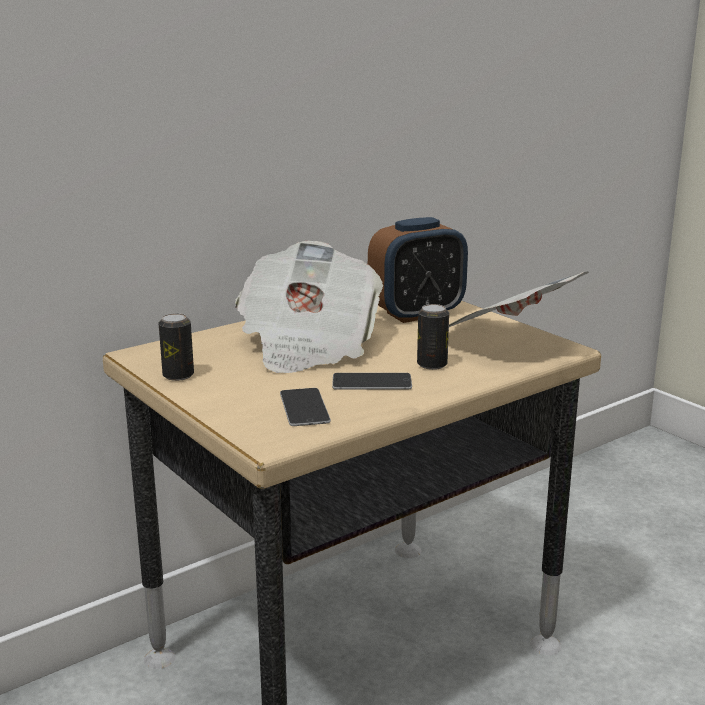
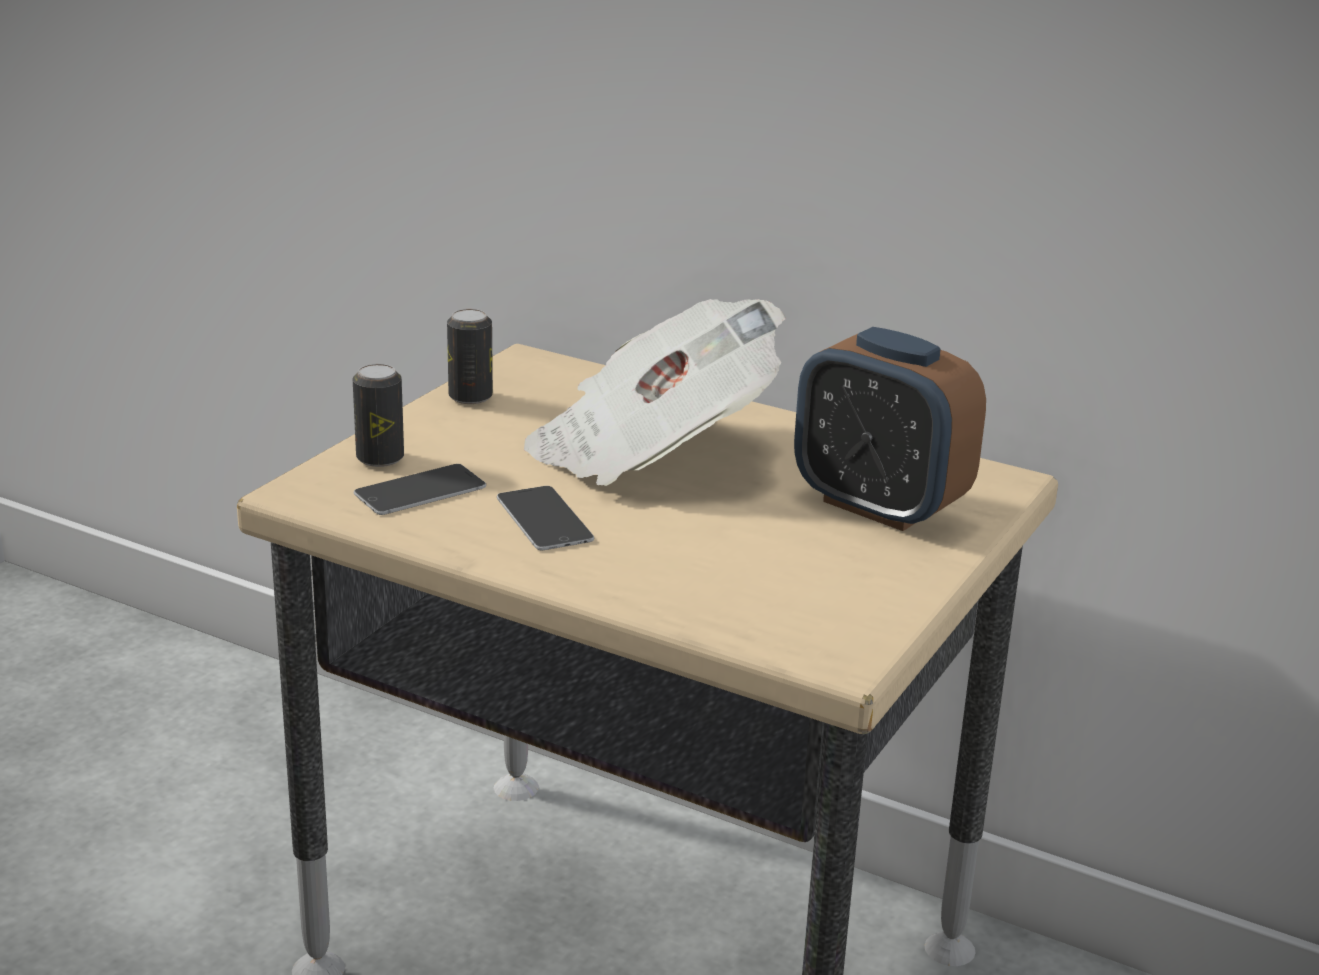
camera: 65 degrees right, 5 degrees up
(432, 365) = (652, 552): can -> can (380, 458)
(506, 341) = (822, 599): newspaper -> none

